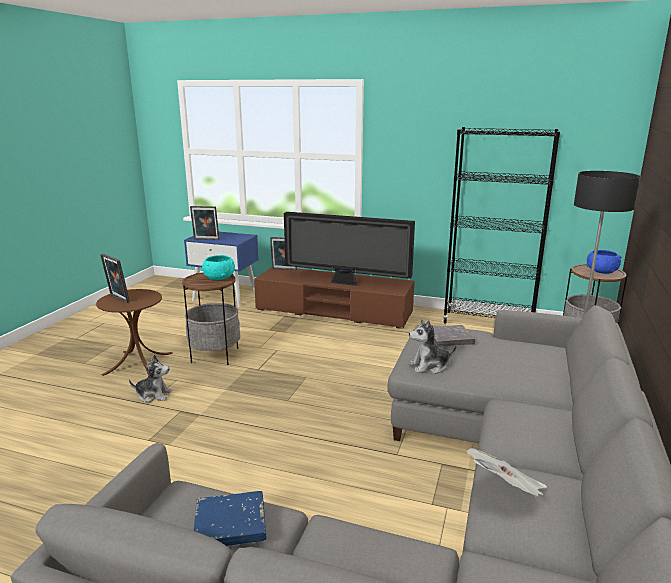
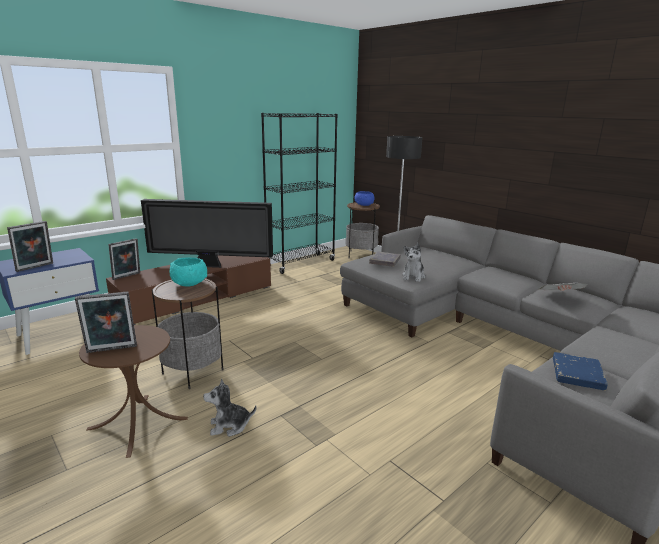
camera: 60 degrees left, 0 degrees up
(153, 395) = (229, 426): plush toy -> plush toy turned 135 degrees counterclockwise
(346, 283) = (210, 265): television -> television turned 45 degrees clockwise

